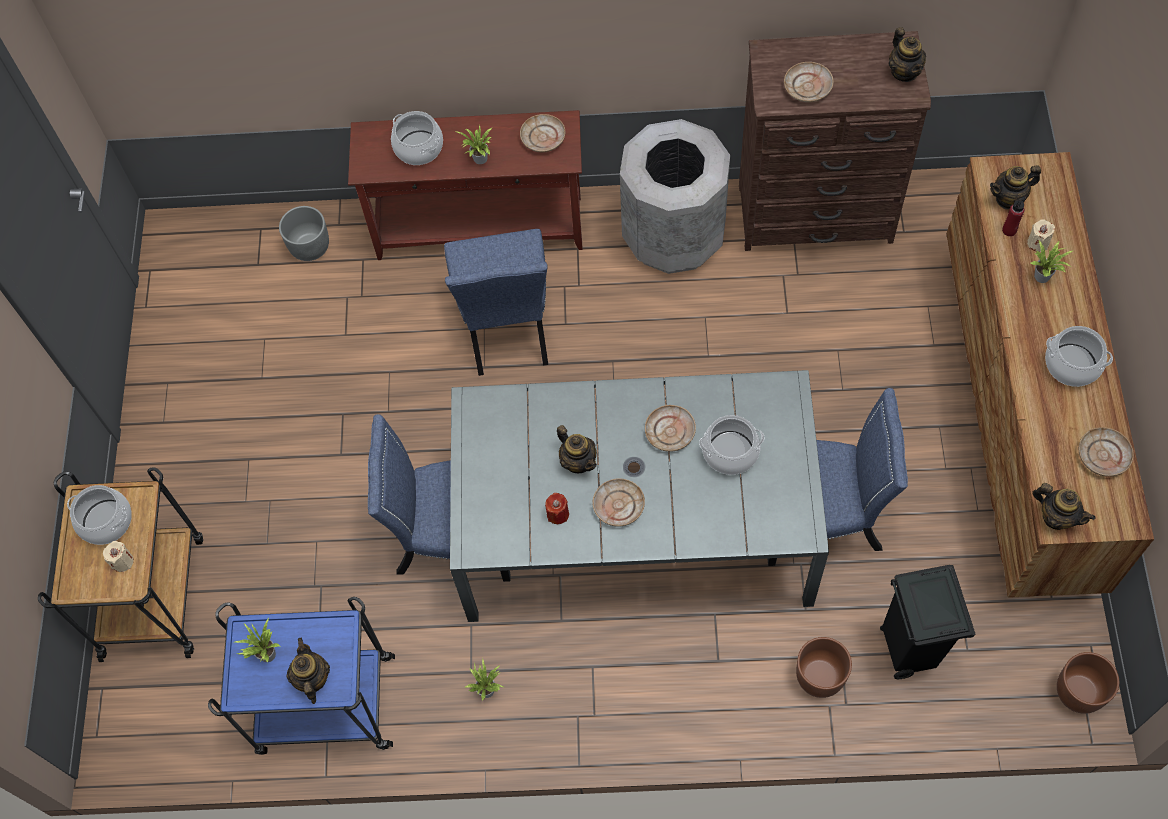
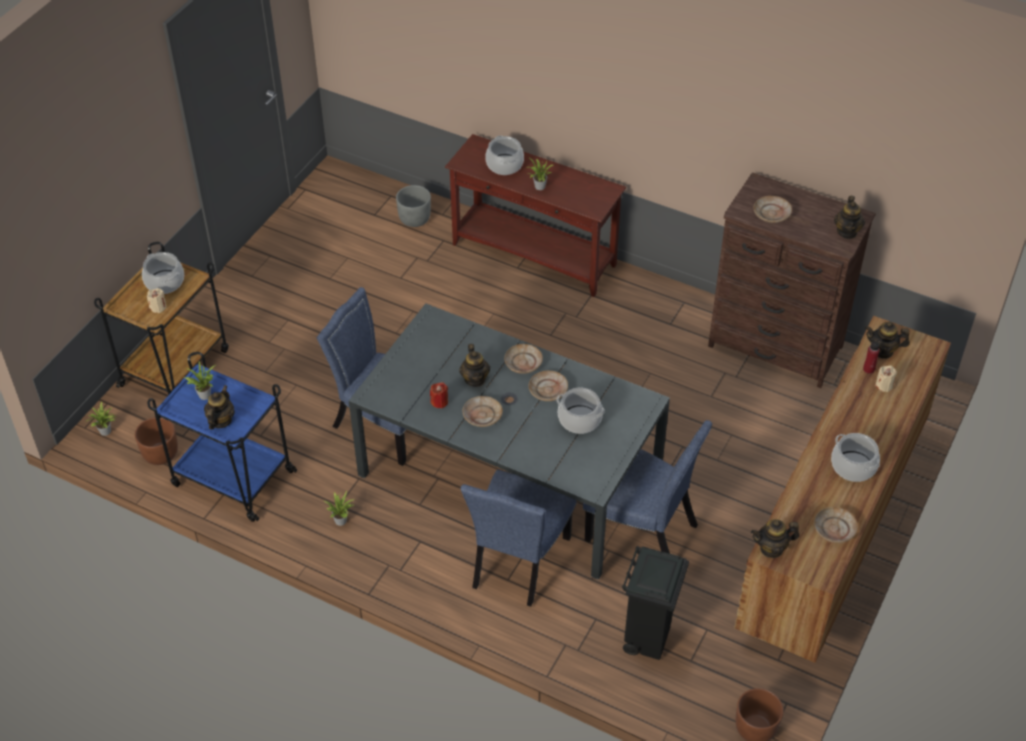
camera: 25 degrees right, 15 degrees down
(506, 322) = (510, 317): blue chair -> blue chair (519, 559)
(543, 138) = (590, 192): beige plate -> beige plate (523, 363)
(674, 236) = (663, 316): grey trash can -> none
(819, 676) = (571, 624): brown planter -> brown planter (160, 454)
(1044, 276) = (873, 406): potted plant -> potted plant (106, 432)
(1056, 516) = (772, 548): teapot -> teapot turned 105 degrees clockwise

